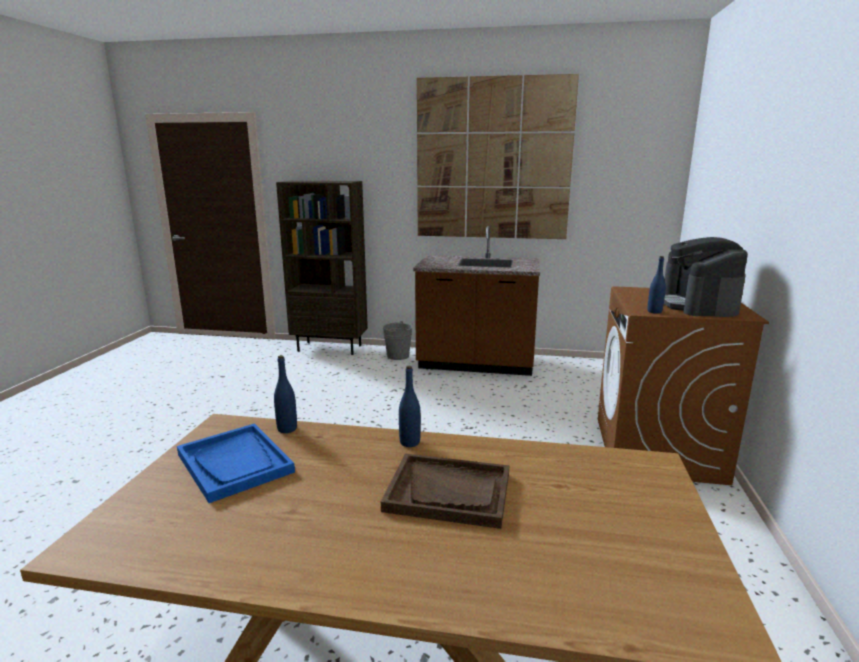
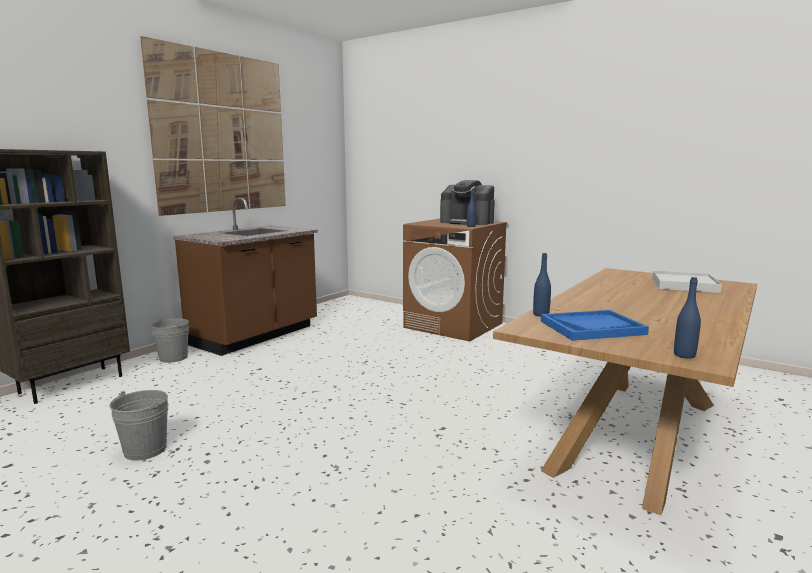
camera: 65 degrees left, 5 degrees down
(250, 401) = (145, 450): none -> grey bucket
(409, 442) = (577, 295): blue bottle -> blue bottle (684, 355)
(448, 492) = (638, 296): brown tray -> none
(605, 544) = (684, 285): none -> white tray

